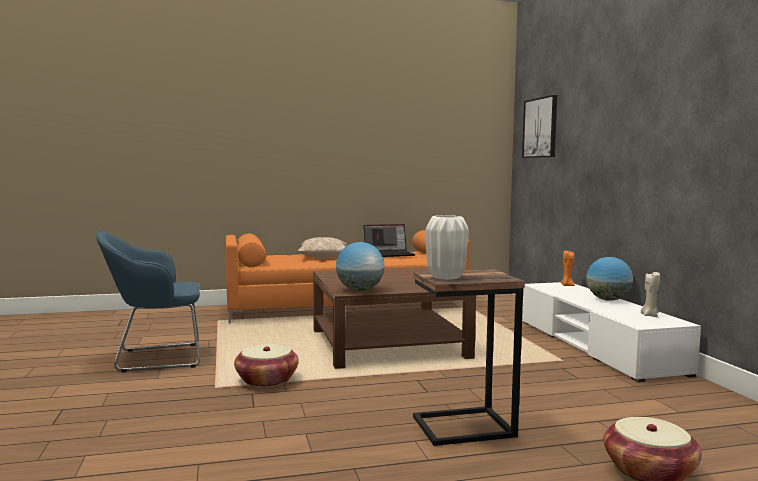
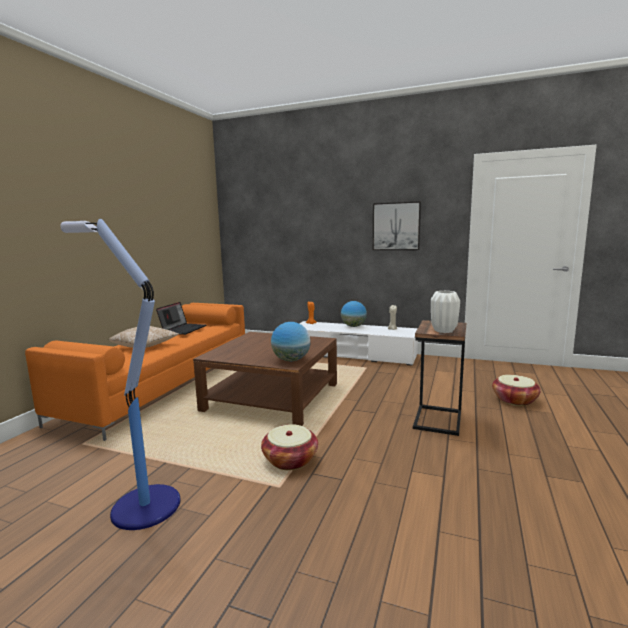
camera: 55 degrees left, 5 degrees up
(154, 358) = (143, 506): blue armchair -> floor lamp
(540, 128) = (256, 219): picture -> picture (396, 226)

